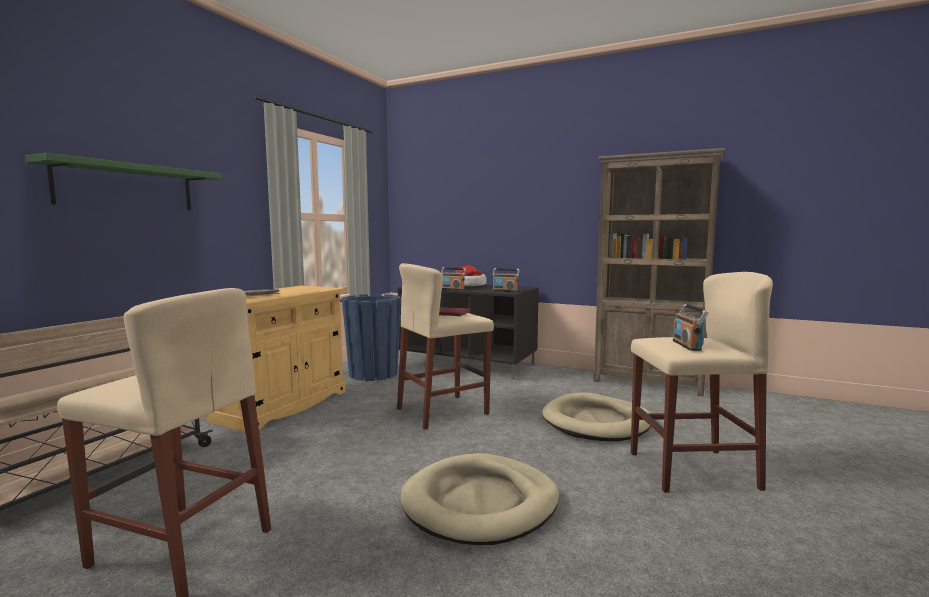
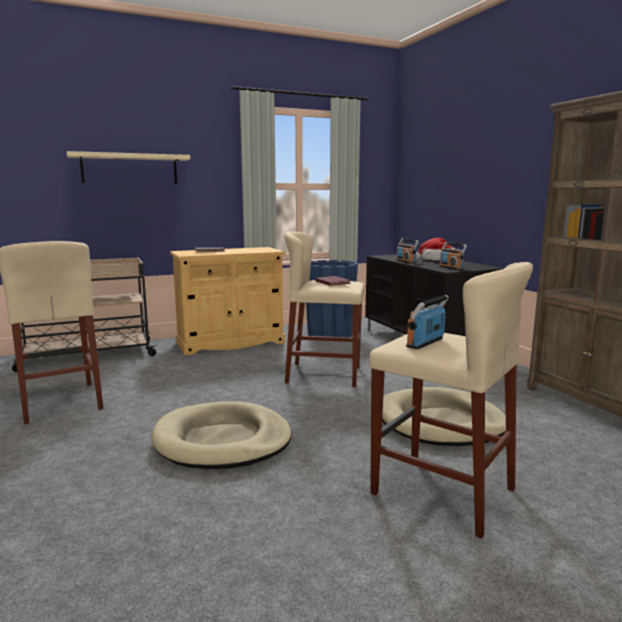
camera: 40 degrees right, 5 degrees up
(126, 187) = (130, 169): green shelf -> beige shelf

